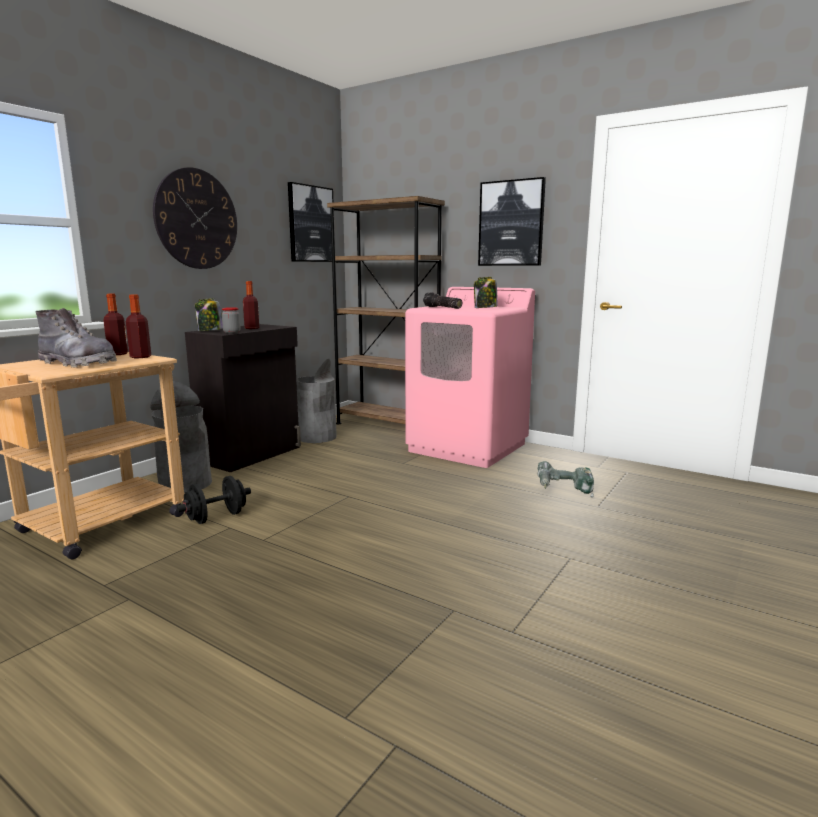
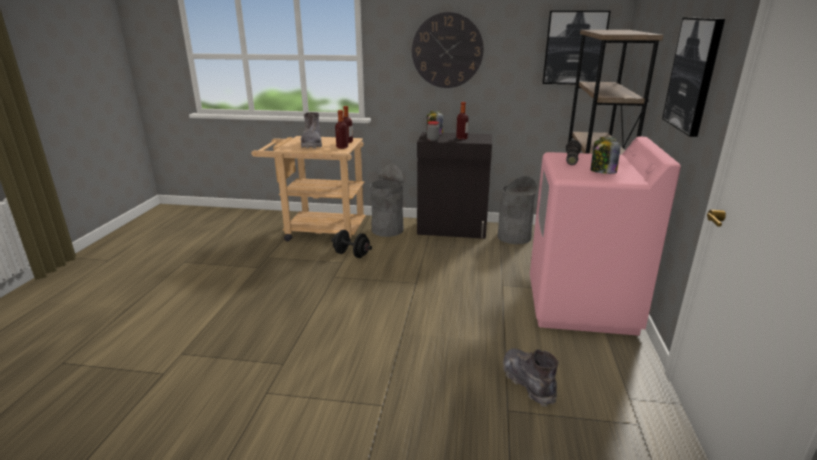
camera: 65 degrees right, 10 degrees up
(564, 491) = (528, 382): power drill -> grey boot

